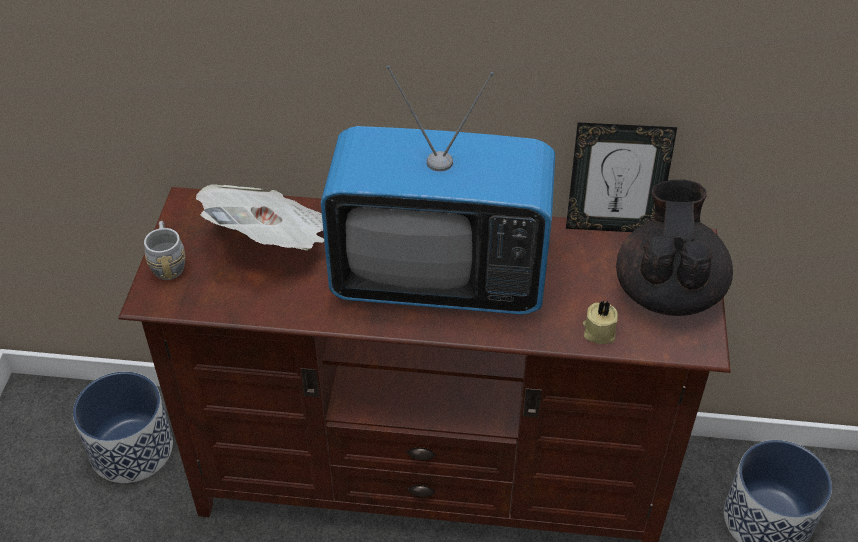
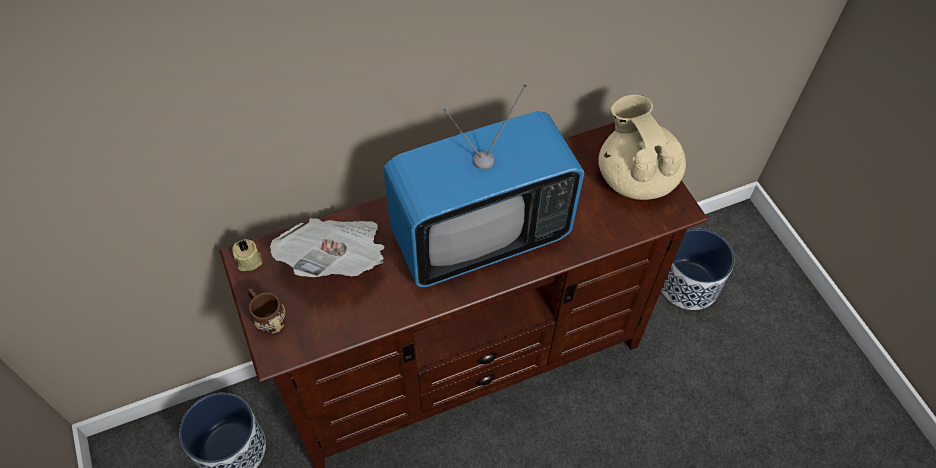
camera: 30 degrees left, 10 degrees up
(168, 263) = (267, 317): grey mug -> brown mug
(598, 331) = (612, 229): beige candle -> beige candle (248, 260)
(611, 225) = (568, 142): picture frame -> none
(667, 291) = (635, 177): black teapot -> beige teapot

